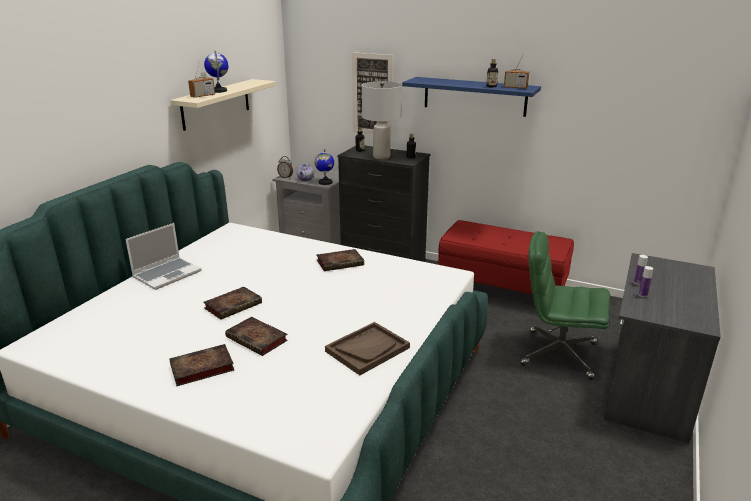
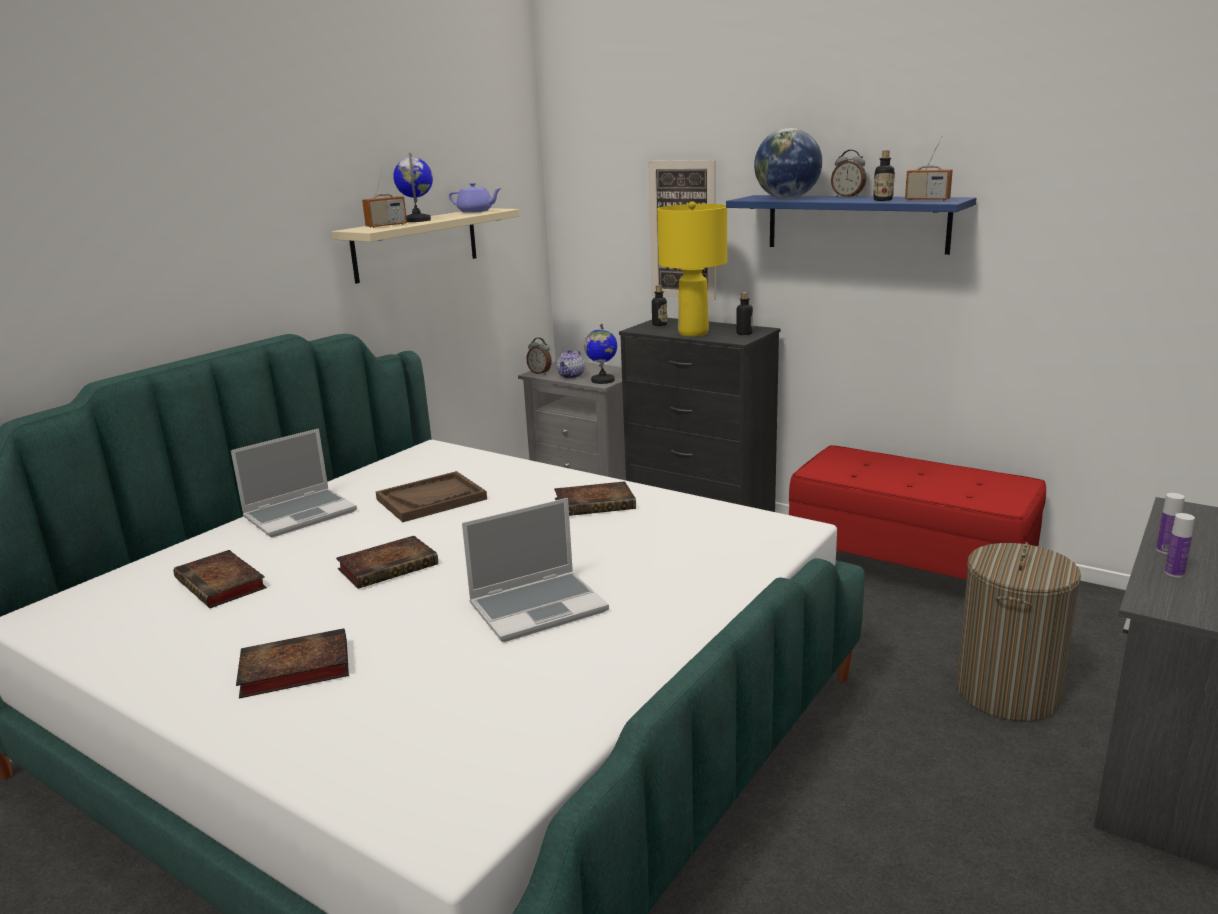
camera: 10 degrees right, 5 degrees down
(250, 83) = (476, 211): none -> purple teapot
(258, 339) = (410, 625): book -> book (222, 585)
(326, 326) = (539, 607): none -> laptop
(367, 349) = (602, 652): brown tray -> brown tray (431, 499)
(381, 157) = (693, 333): grey table lamp -> yellow table lamp
(436, 82) = (786, 198): none -> globe
(470, 82) = (848, 196): none -> alarm clock
(558, 354) = (1007, 692): green office chair -> laundry basket

